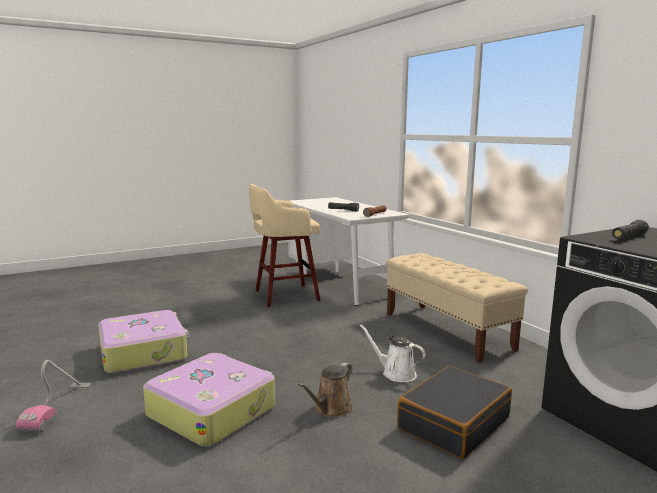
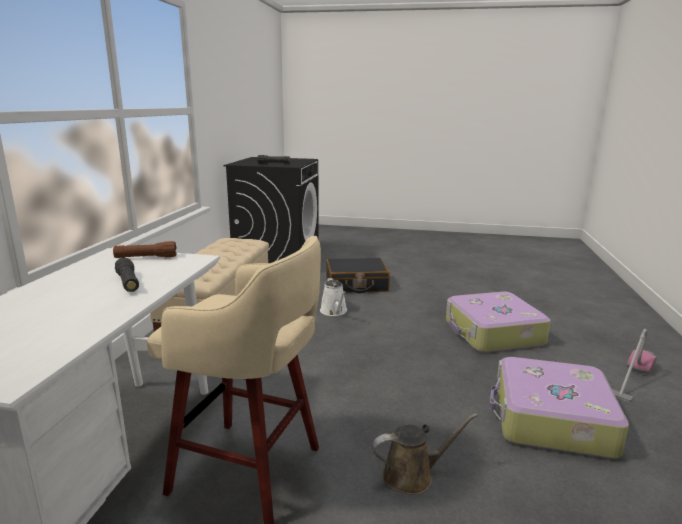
camera: 140 degrees left, 5 degrees up
(331, 409) = (411, 309): brown watering can -> brown watering can (412, 475)

